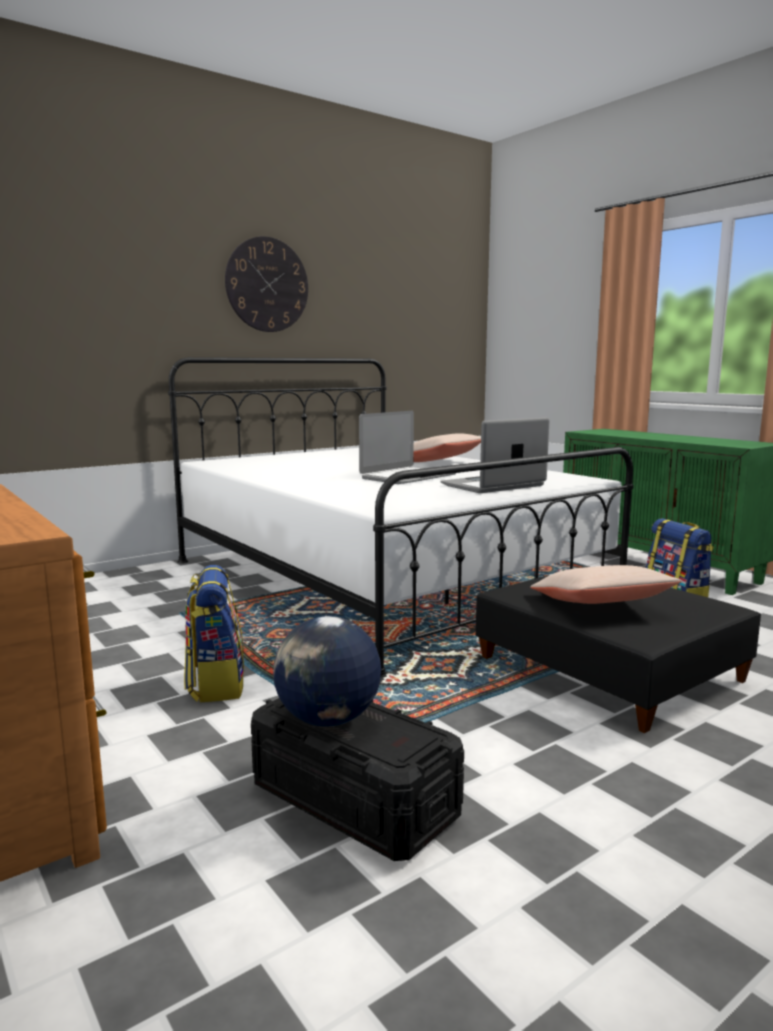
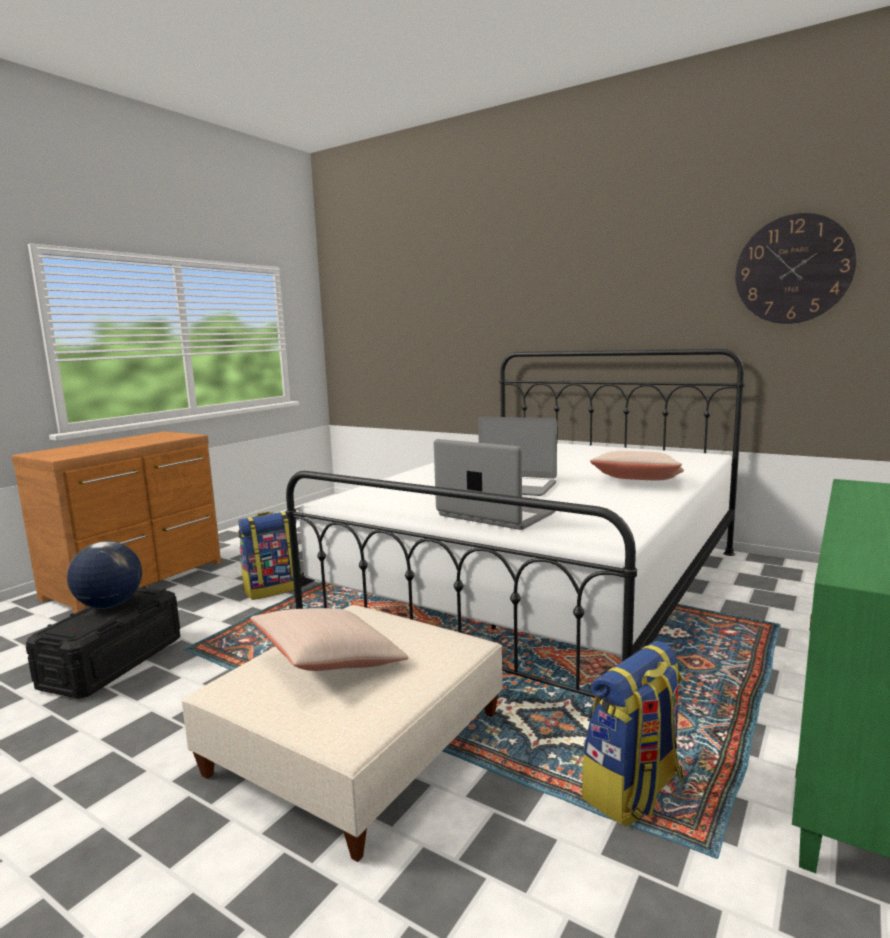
camera: 70 degrees right, 0 degrees up
(267, 285) = (601, 278): wall clock -> wall clock (793, 269)
(608, 669) = (358, 743): black ottoman -> beige ottoman

